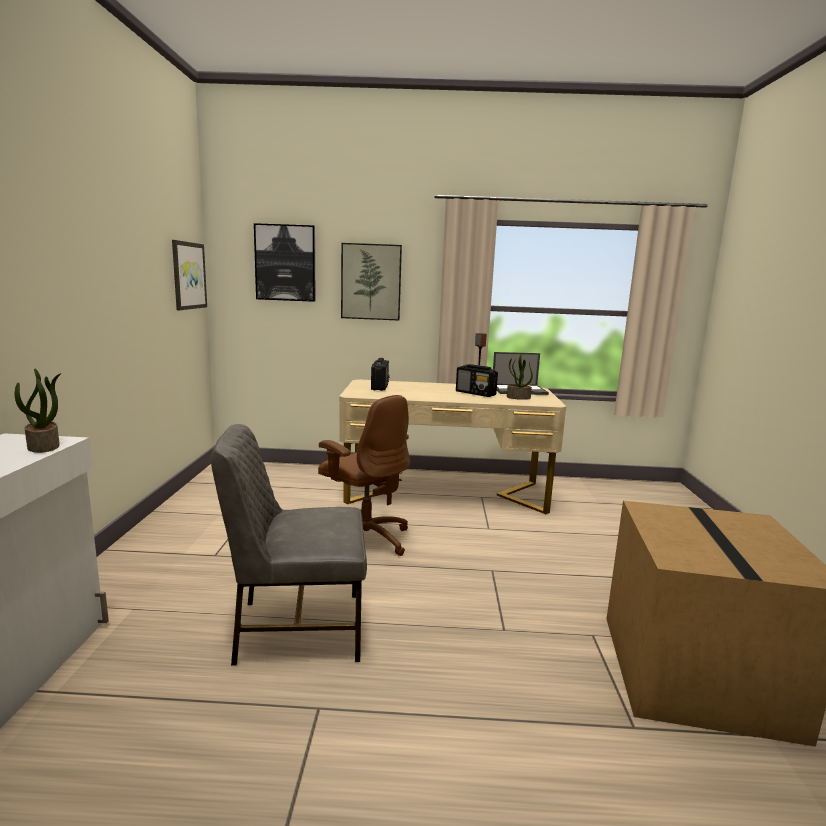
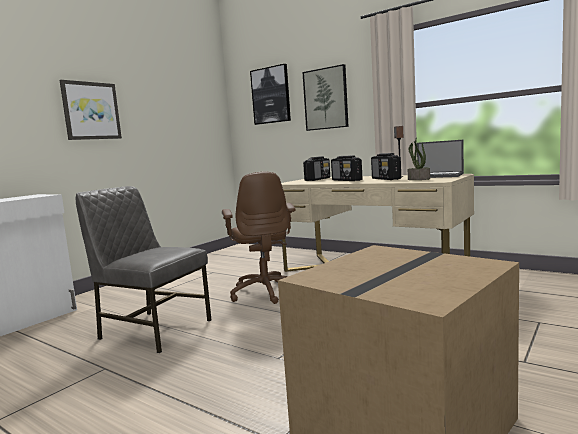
camera: 35 degrees right, 5 degrees down
(44, 446) = (34, 196): potted plant -> none
(188, 275) = (208, 113): picture -> picture (91, 111)
(431, 393) = (347, 180): none -> radio

